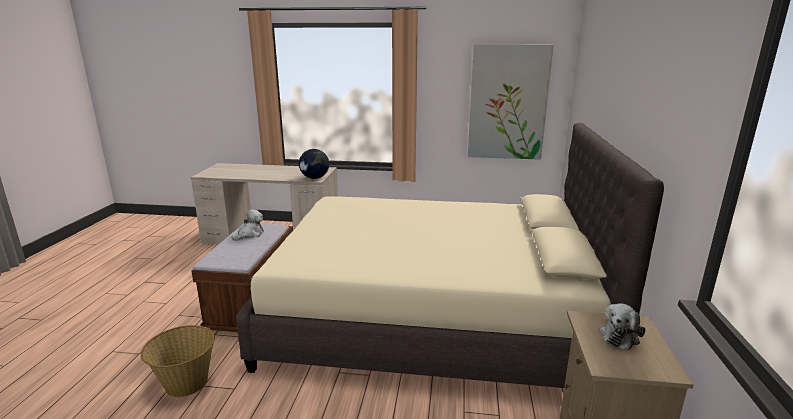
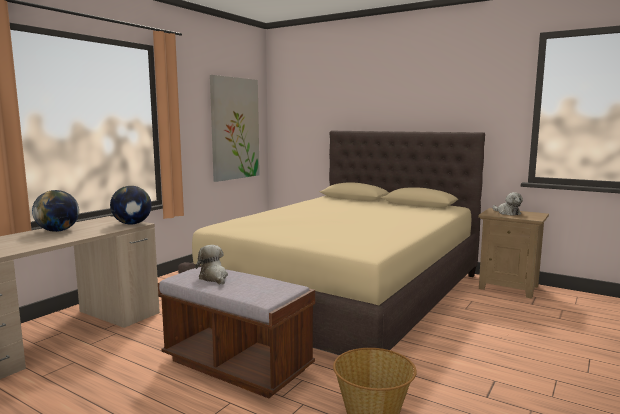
camera: 65 degrees left, 10 degrees down
(281, 170) = (58, 231): none -> globe

